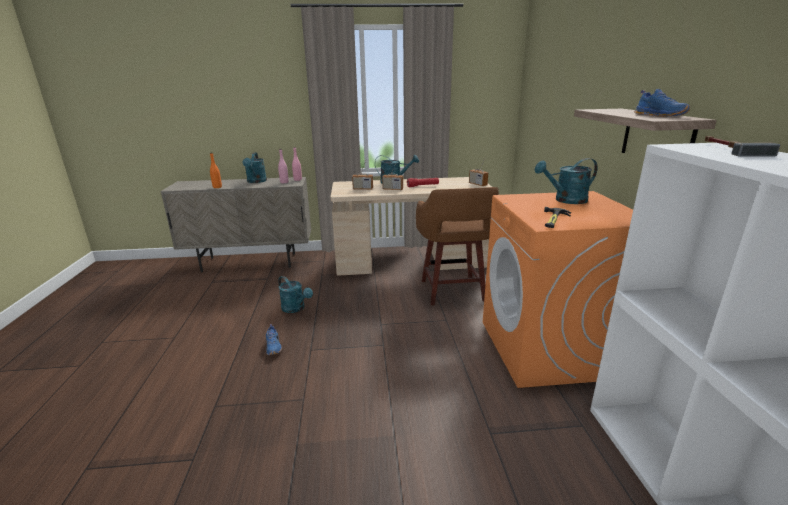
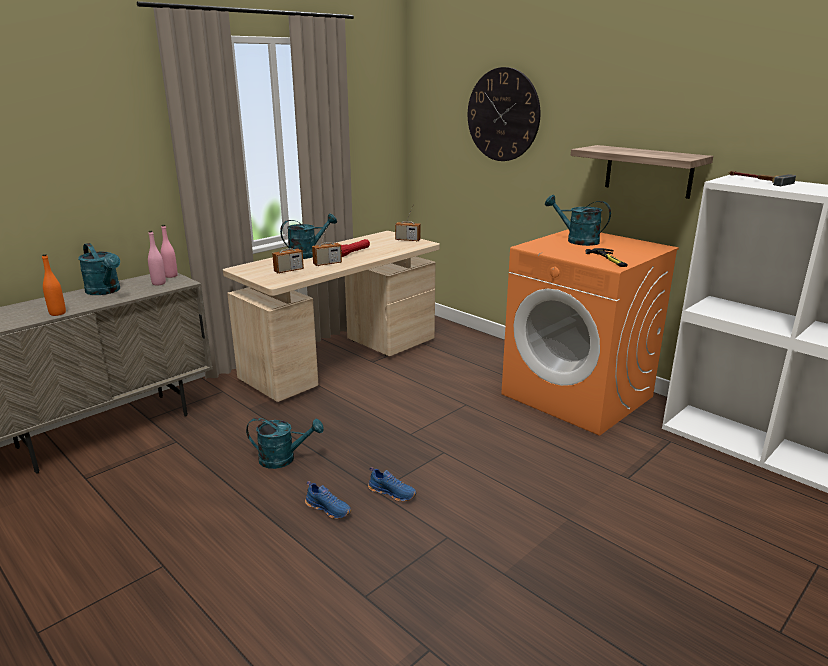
camera: 40 degrees left, 0 degrees up
(453, 292) = (432, 375): brown stool -> none
(565, 200) = (577, 240): turquoise watering can -> turquoise watering can turned 90 degrees clockwise
(567, 82) = (503, 115): none -> wall clock
(660, 116) = (668, 154): blue shoe -> blue shoe (392, 492)

